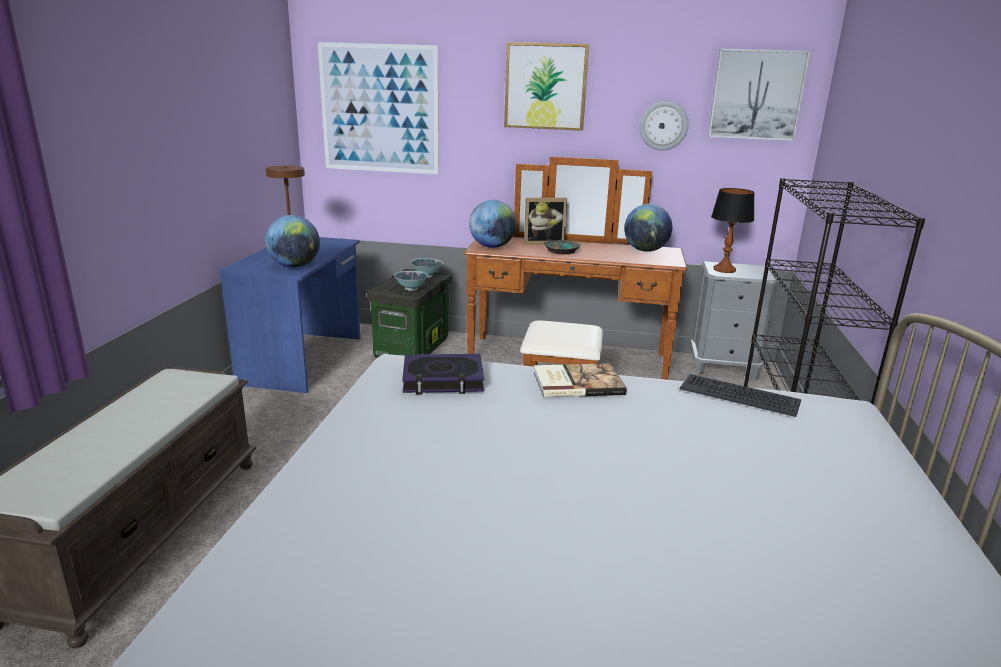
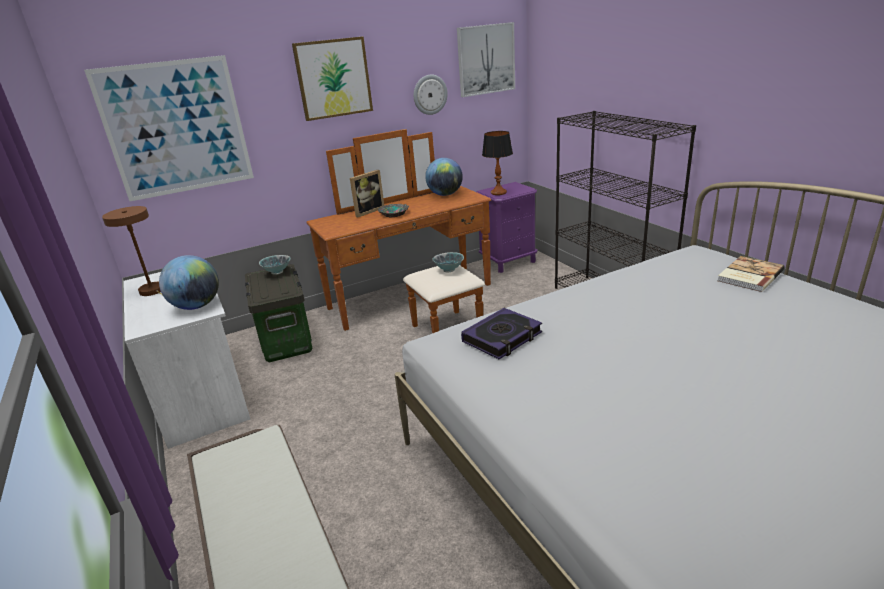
camera: 35 degrees left, 5 degrees up
(304, 359) = (203, 394): blue desk -> white desk
(411, 289) = (285, 288): bowl -> bowl (449, 270)
(492, 246) = (339, 227): globe -> none
(576, 383) = (575, 300): book -> book (748, 275)
(724, 367) = (509, 262): grey nightstand -> purple nightstand
(739, 395) = (656, 267): keyboard -> none

